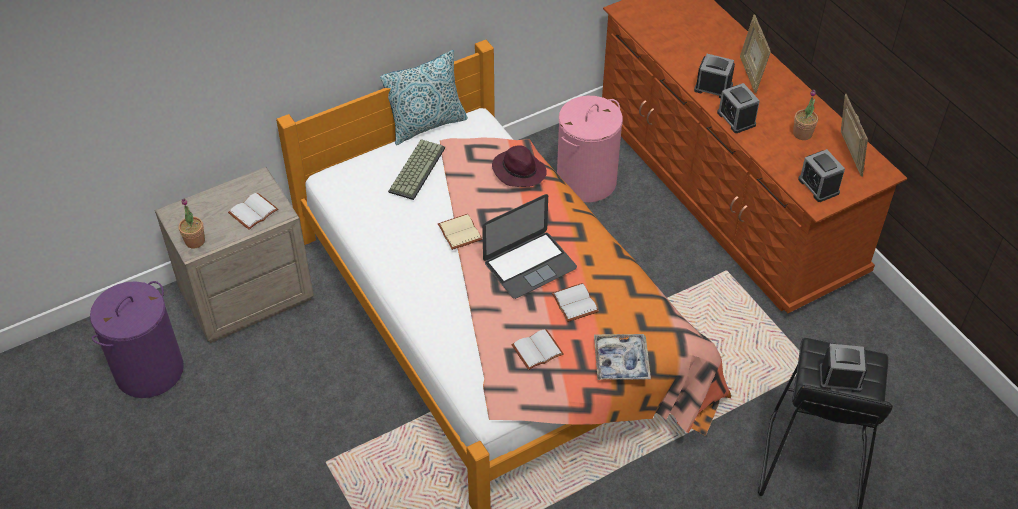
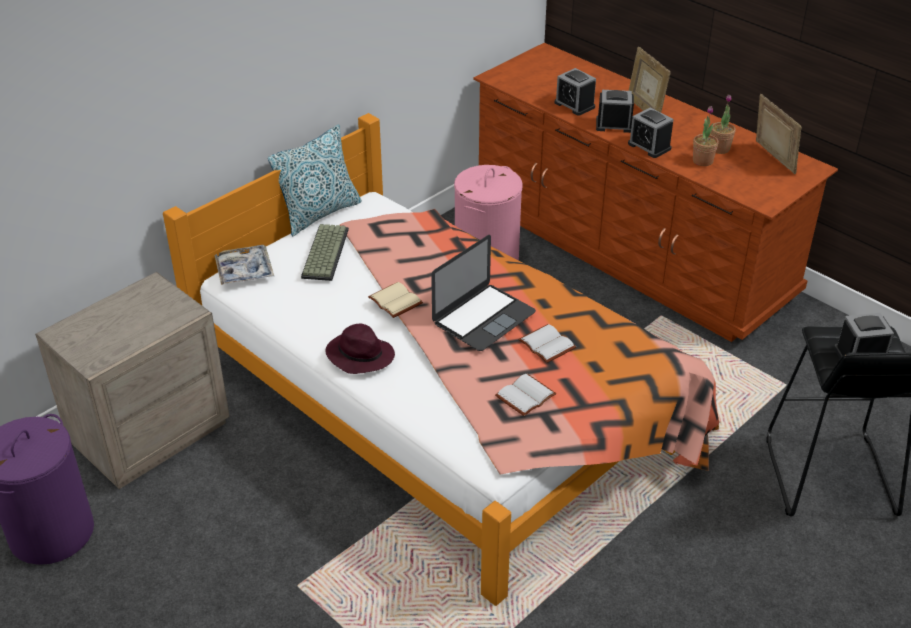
camera: 15 degrees left, 10 degrees down
(195, 241) = (94, 355): potted plant -> potted plant (702, 161)
(253, 213) = (156, 317): white book -> none
(518, 171) = (435, 237): purple hat -> purple hat (359, 355)
(621, 361) = (620, 389): tray -> tray (244, 270)
(818, 186) = (758, 188): alarm clock -> alarm clock (574, 105)

